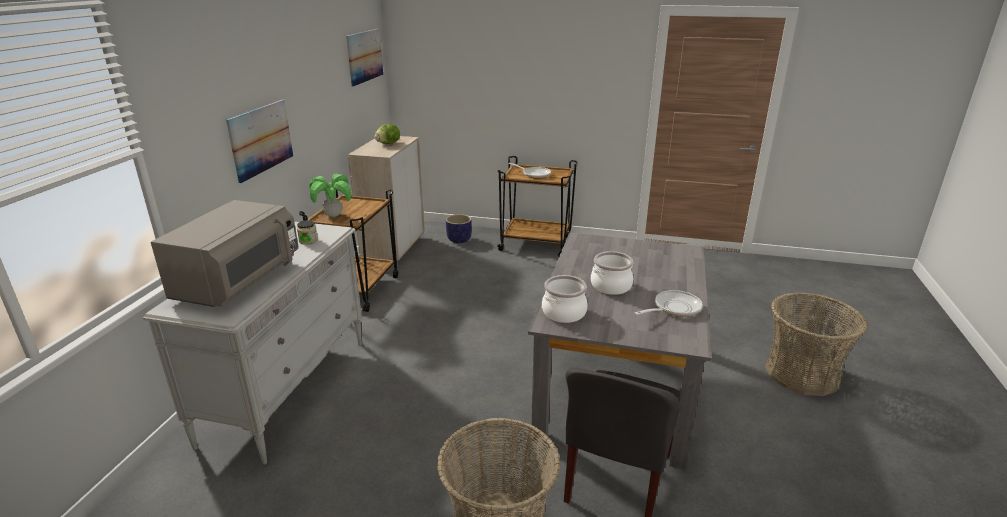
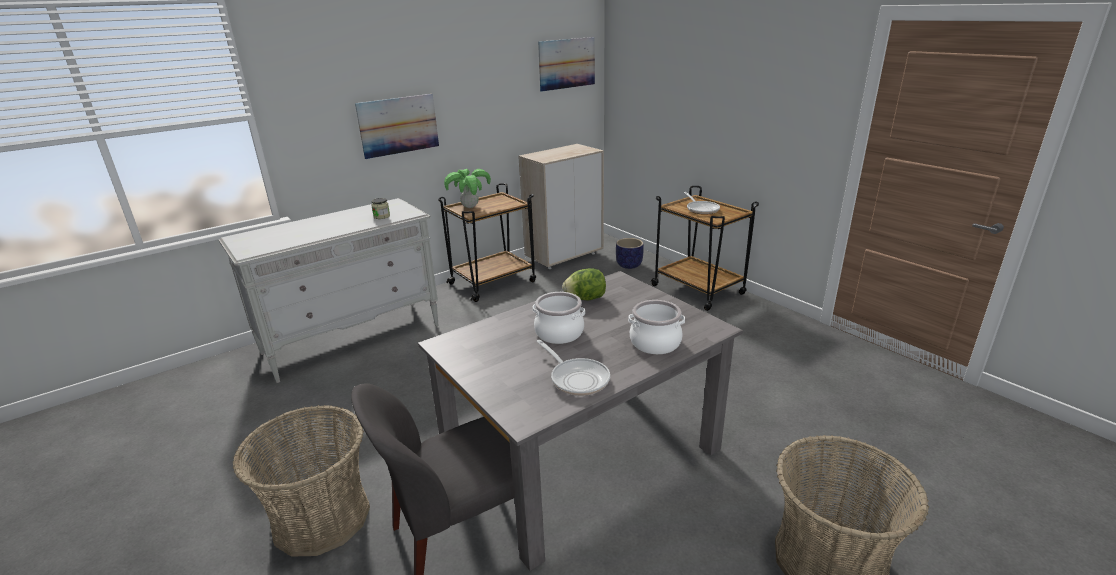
camera: 40 degrees right, 0 degrees up
(239, 282) = (294, 232): grey microwave -> none
(388, 143) = (566, 152): lettuce -> lettuce (585, 298)
(563, 312) = (473, 339): cooking pot -> cooking pot (655, 342)
(673, 308) = (577, 378): frying pan -> frying pan turned 45 degrees clockwise

